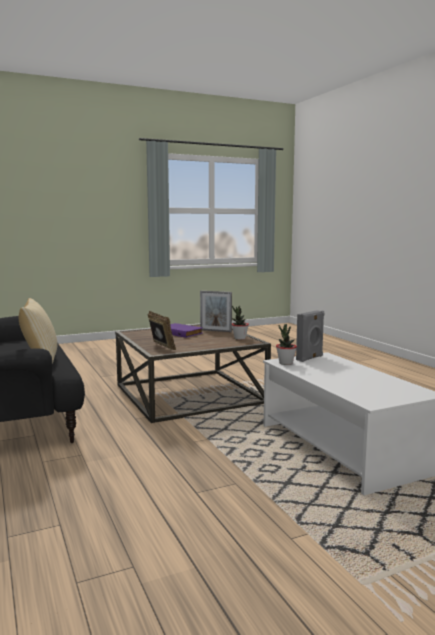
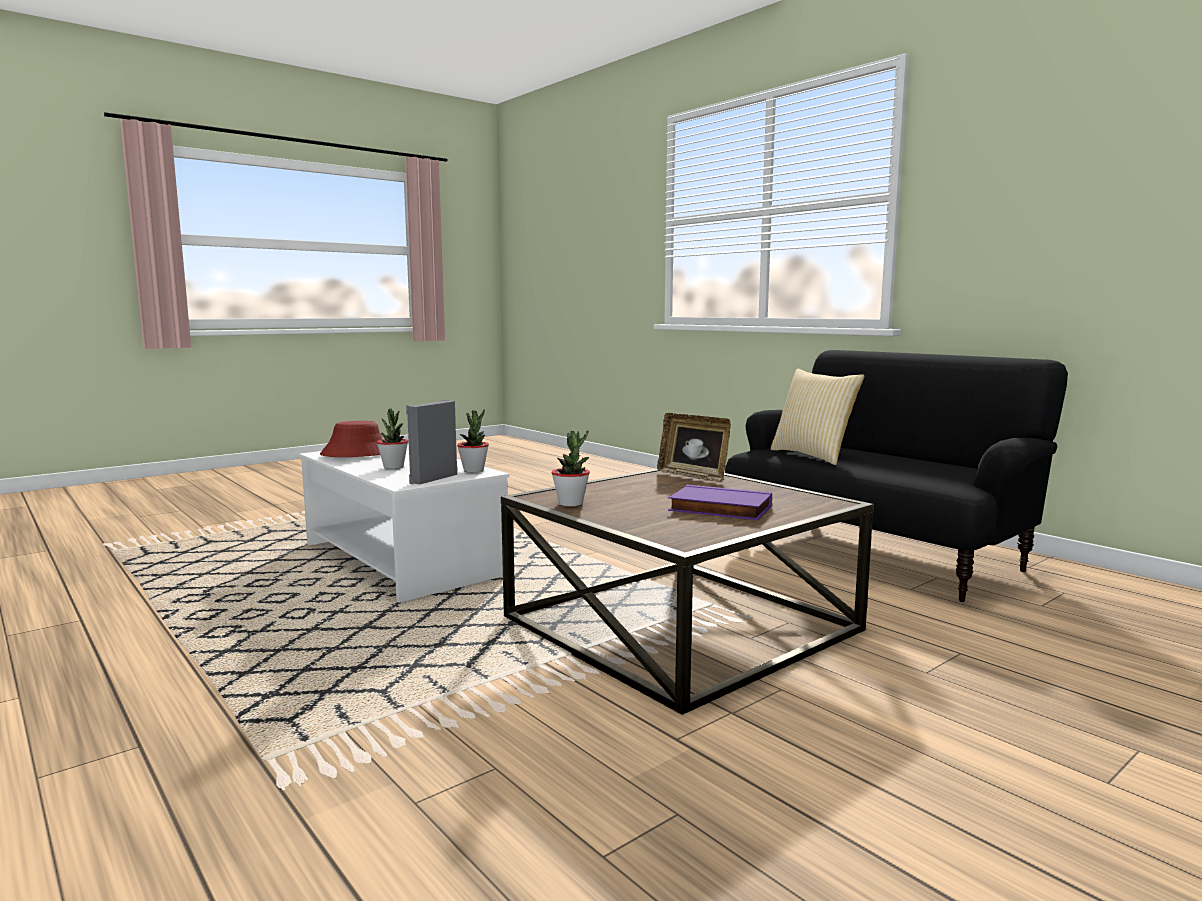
camera: 165 degrees right, 0 degrees up
(215, 331) = (648, 521): picture frame -> none
(343, 370) = (393, 467): none -> potted plant
(390, 389) = (356, 454): none -> red hat

